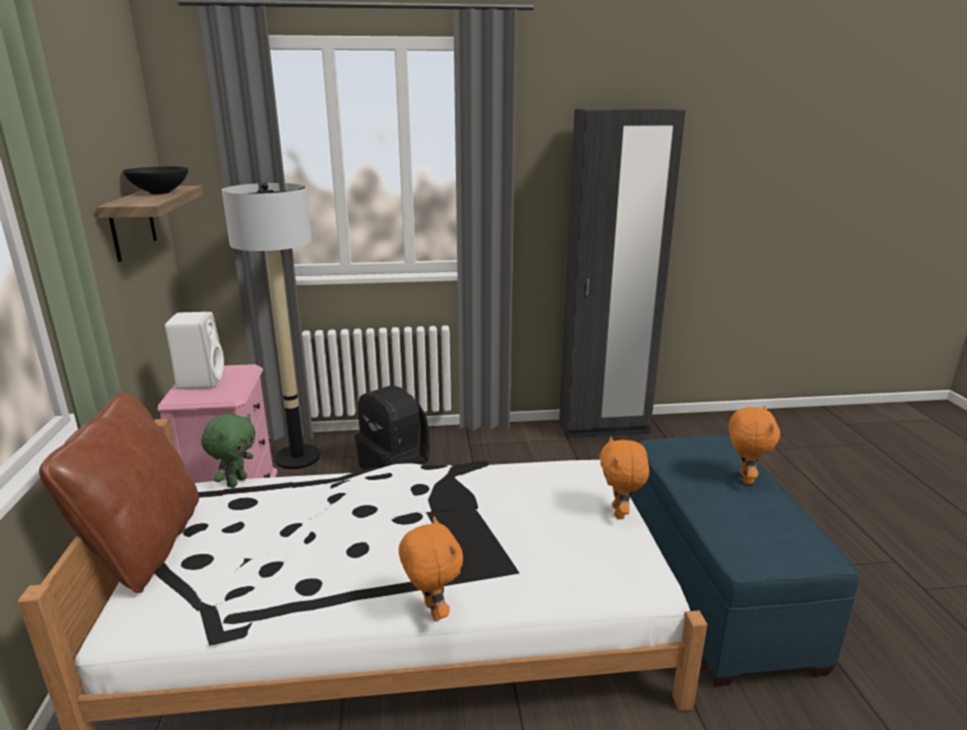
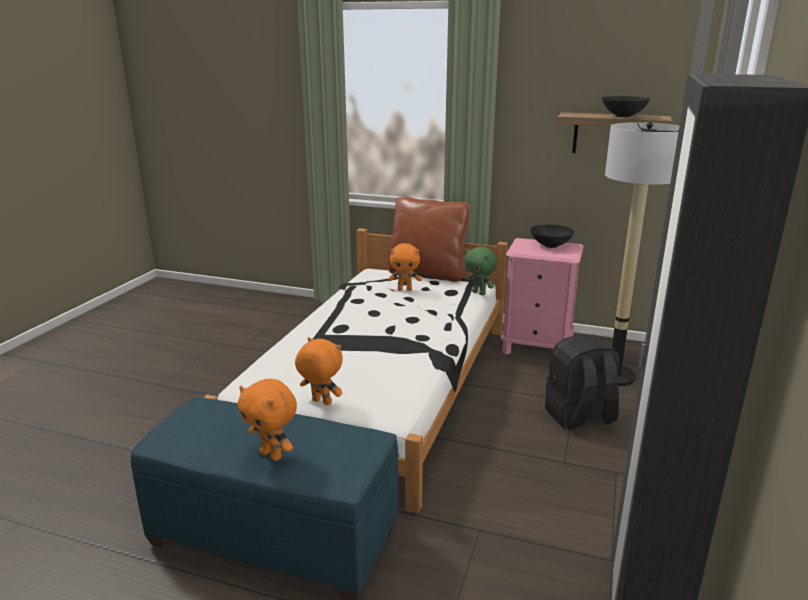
camera: 115 degrees right, 0 degrees up
(201, 380) = (551, 245): white speaker -> black bowl
(431, 611) = (306, 324): orange plush toy -> orange plush toy (405, 289)

